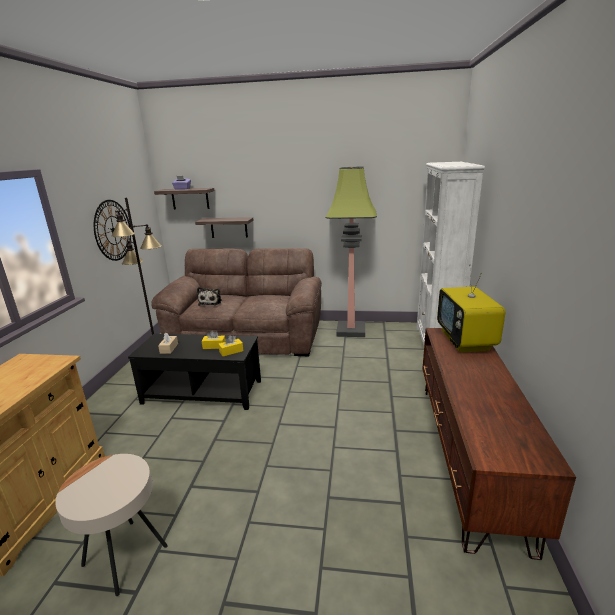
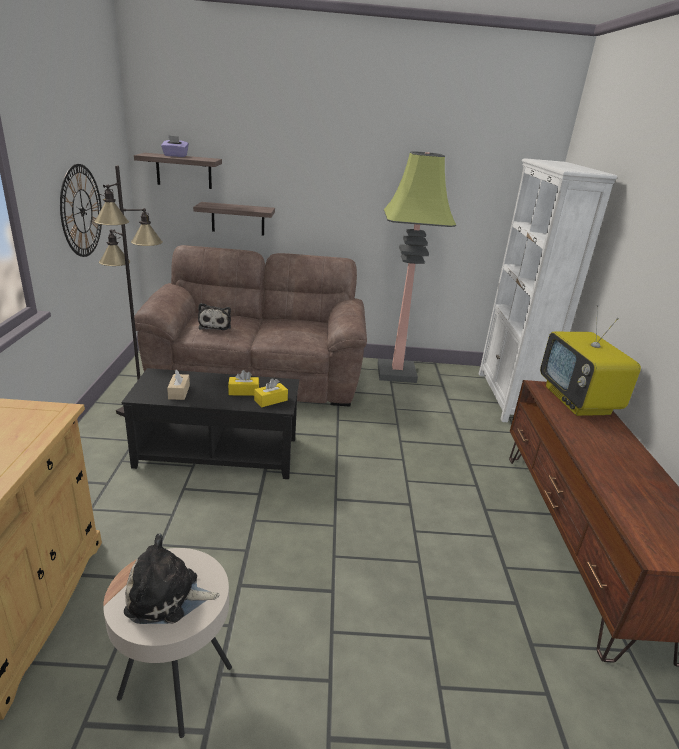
camera: 10 degrees left, 5 degrees up
(102, 487) = (167, 597): none -> plush toy

